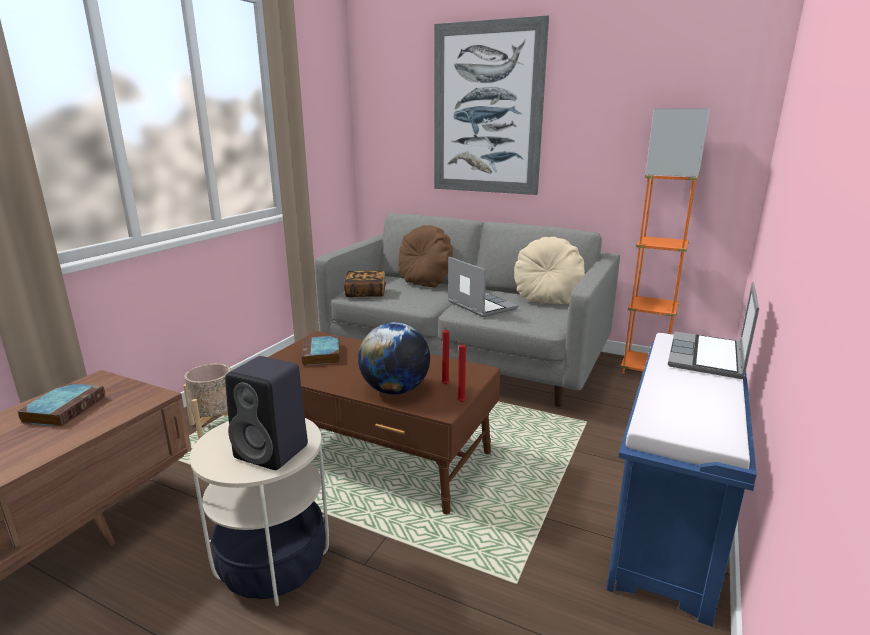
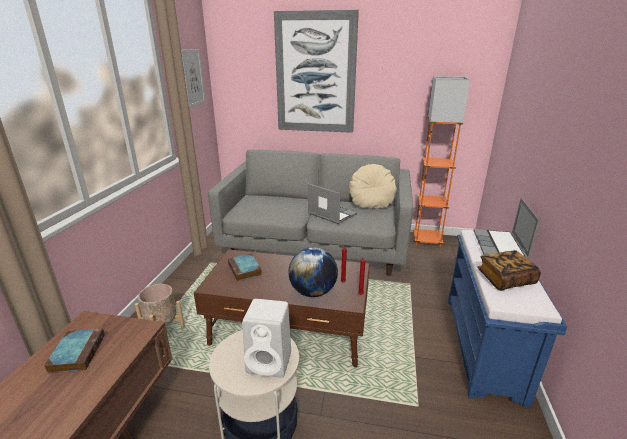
camera: 15 degrees left, 5 degrees up
(274, 452) = (271, 362): black speaker -> white speaker
(322, 113) = (192, 78): none -> picture
(365, 293) = (247, 212): book -> book (505, 279)
(425, 284) = (284, 200): brown pillow -> none

